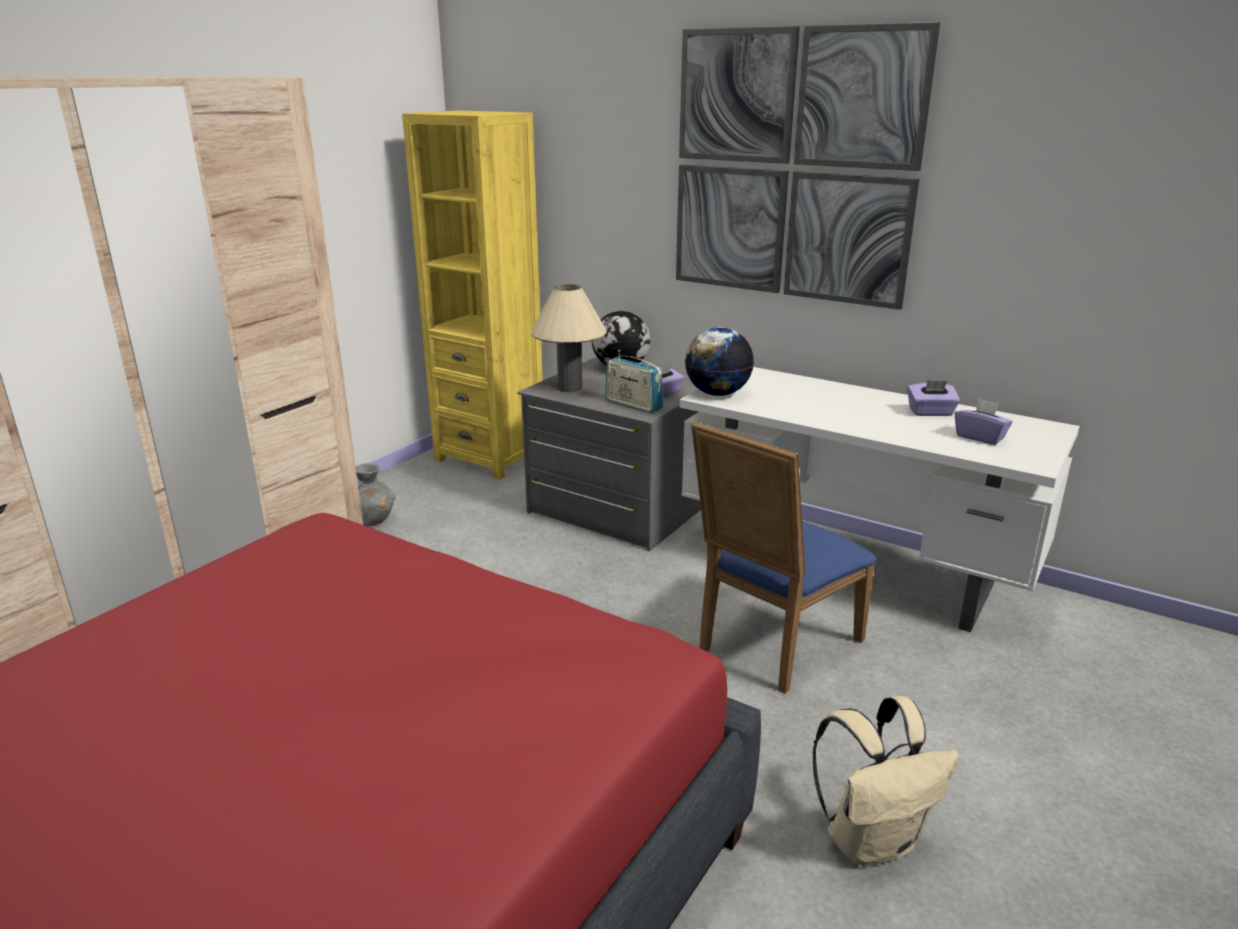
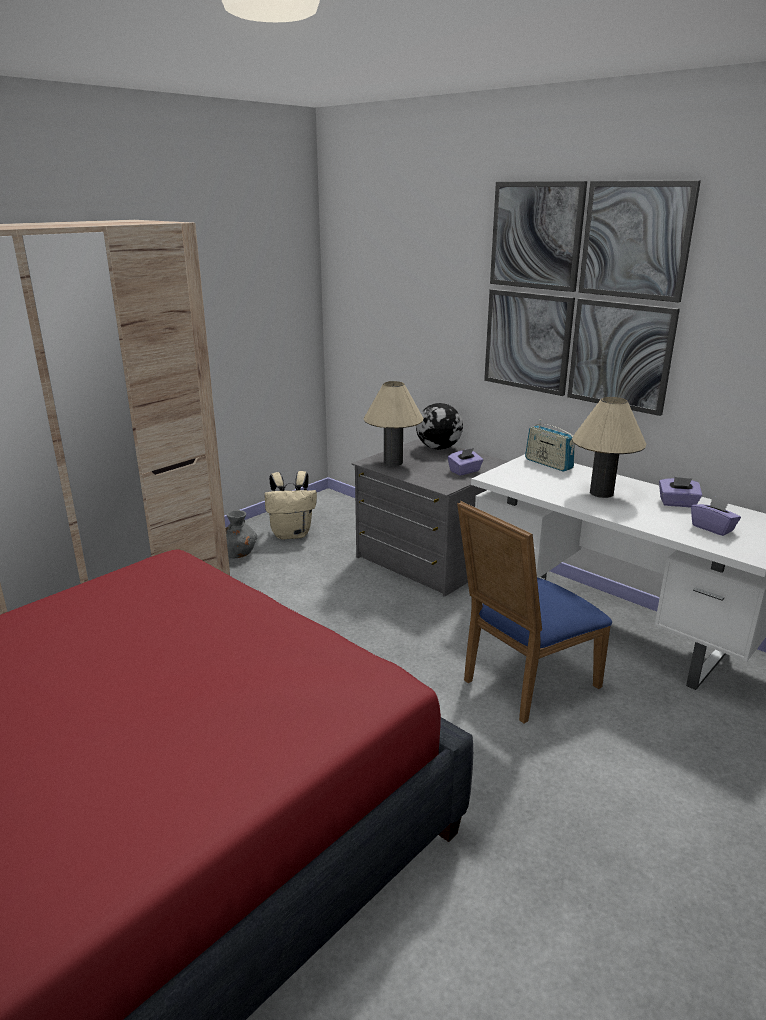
camera: 10 degrees right, 0 degrees up
(490, 457) = (339, 510): yellow bookcase -> none
(633, 405) = (438, 480): radio -> radio (548, 464)
(717, 393) = (503, 475): globe -> none
(840, 406) = (601, 493): none -> beige table lamp
(872, 840) = (563, 850): beige backpack -> beige backpack (292, 534)

